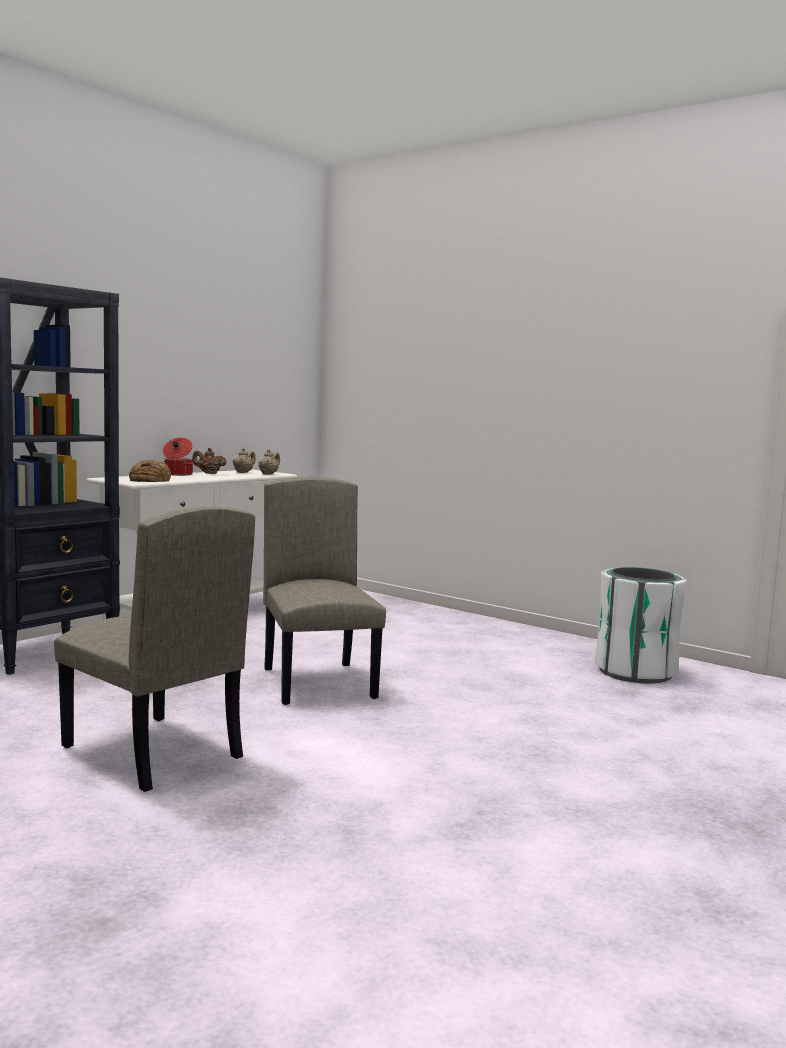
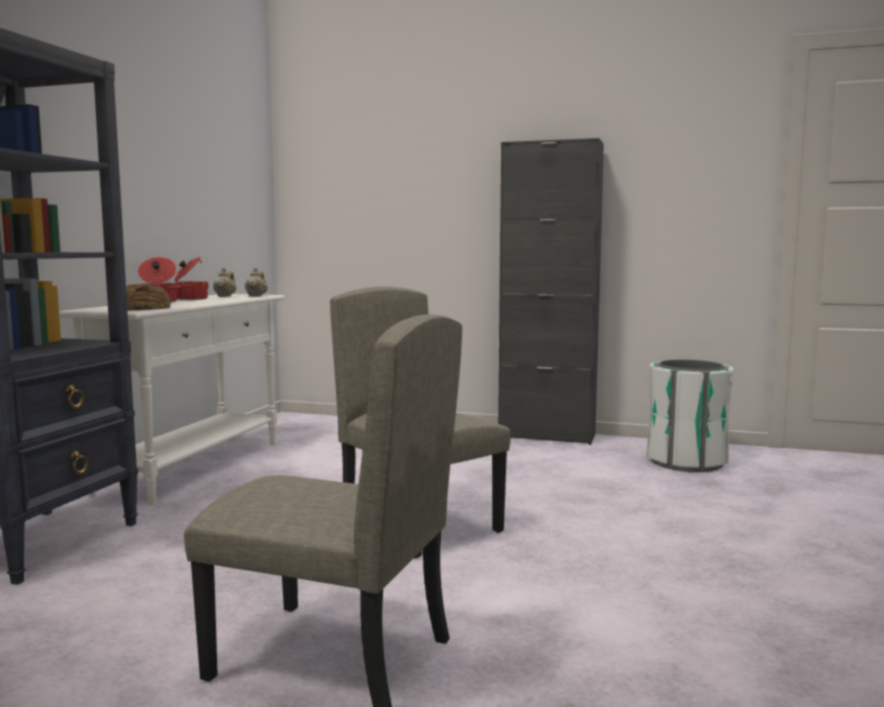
camera: 20 degrees left, 0 degrees up
(208, 473) = (190, 299): brown teapot -> cooking pot
(530, 631) = (546, 436): none -> black cabinet

